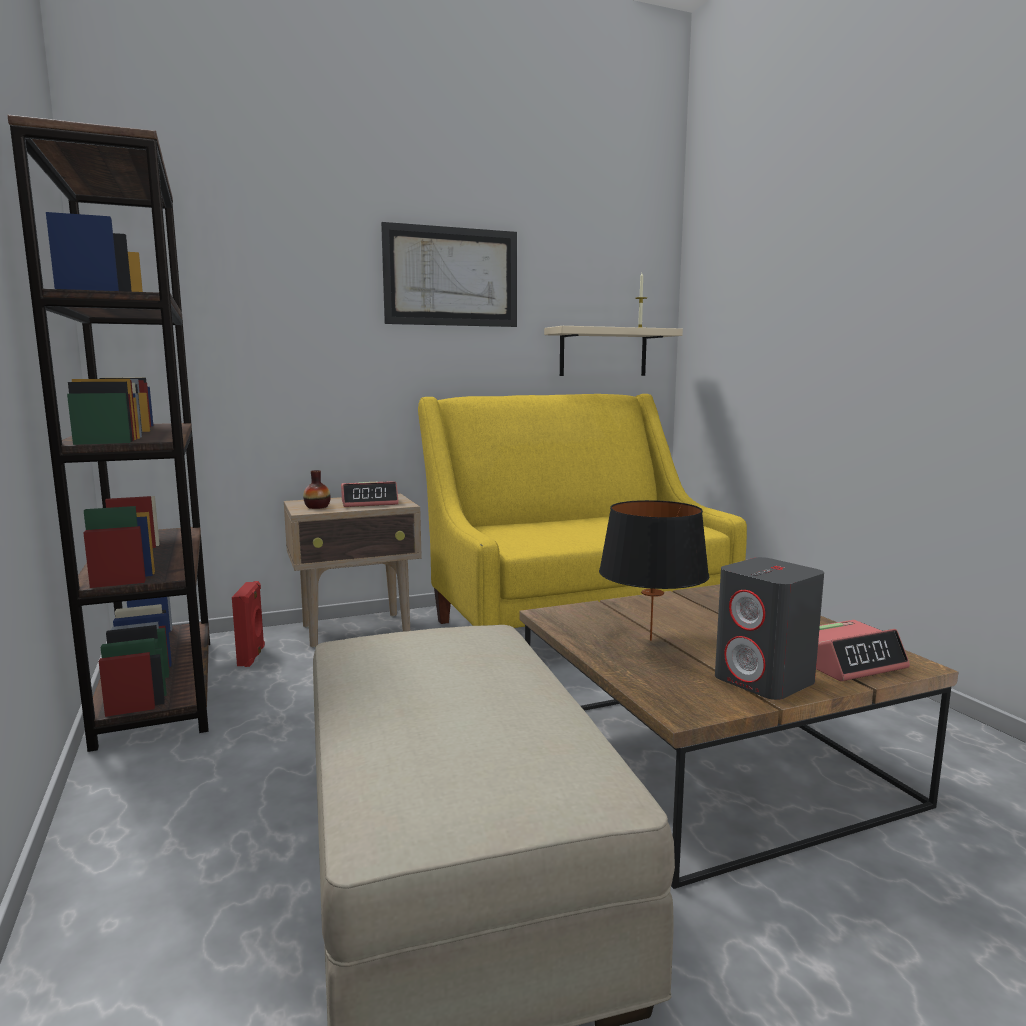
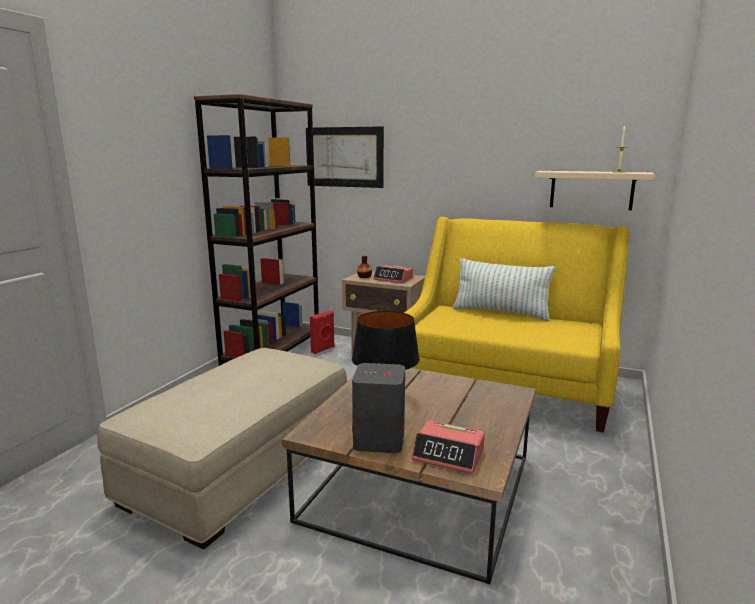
camera: 45 degrees right, 5 degrees up
(451, 277) = (470, 136): picture -> picture (344, 157)
(554, 520) = (500, 313): none -> pillow

